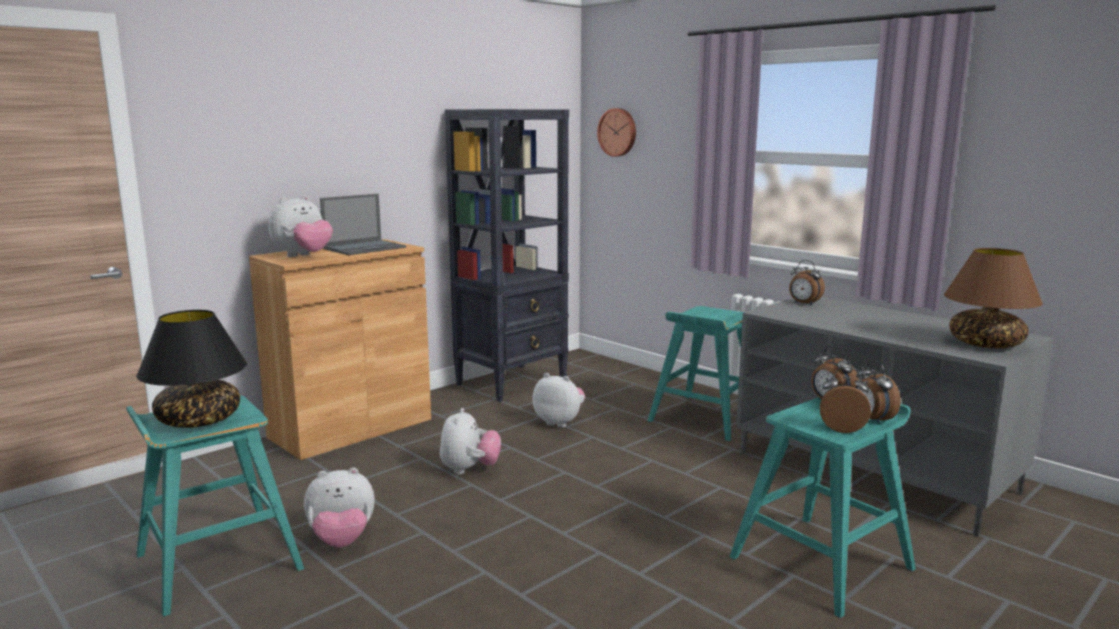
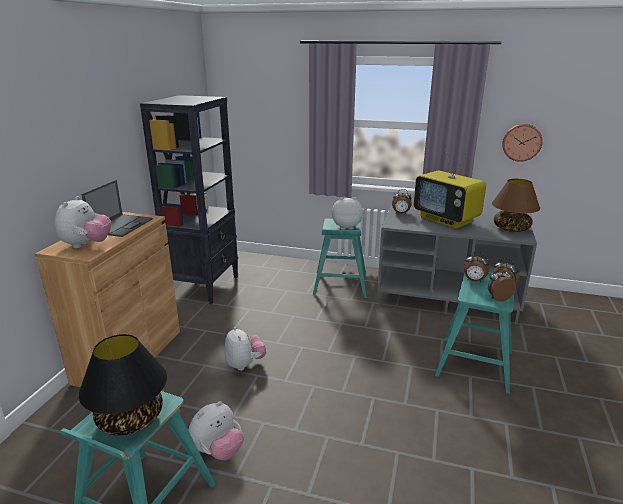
camera: 30 degrees left, 10 degrees up
(559, 422) = (264, 310): plush toy -> plush toy (346, 227)
(618, 132) = (242, 105): wall clock -> wall clock (521, 142)
(874, 319) = (446, 220): none -> television

